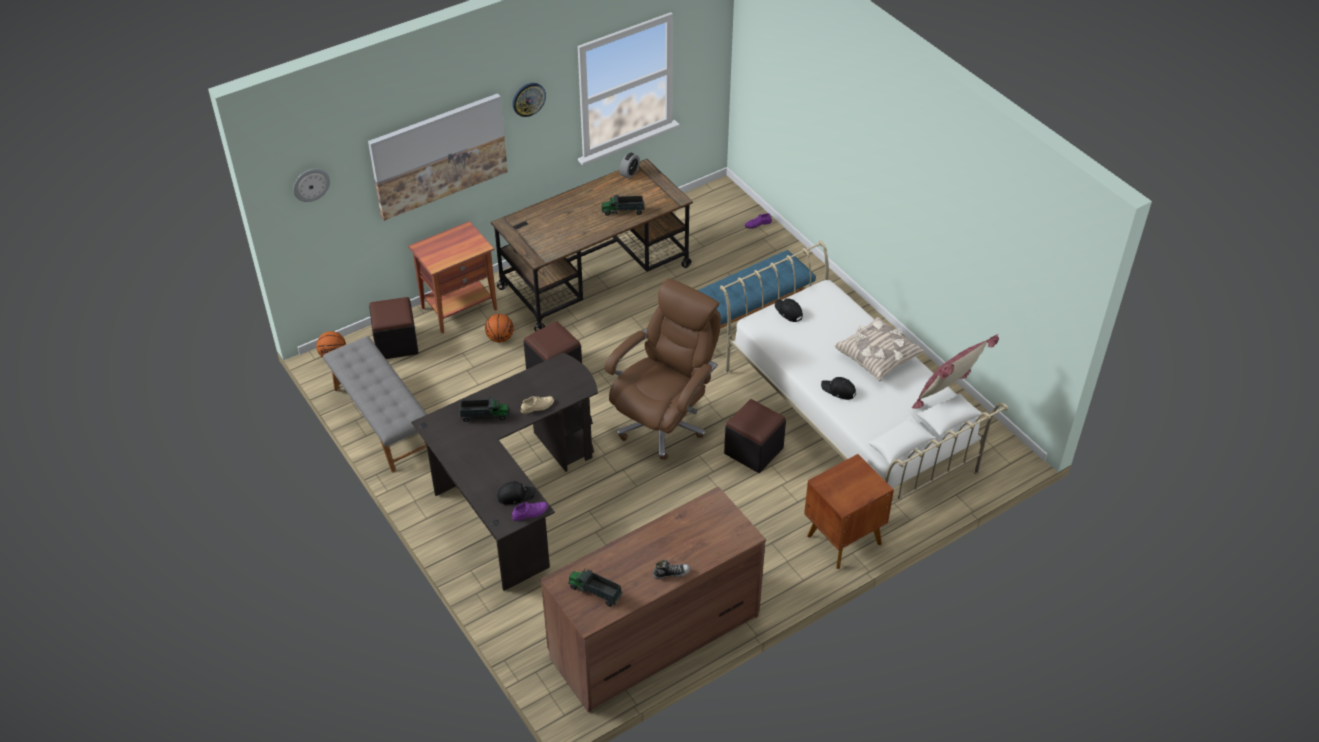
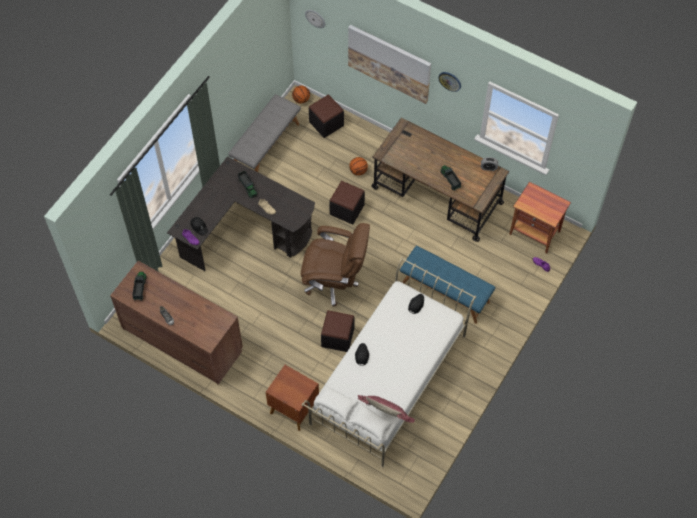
camera: 65 degrees right, 15 degrees up
(459, 308) = (371, 139): nightstand -> nightstand (535, 233)
(877, 358) = (401, 367): beige pillow -> none

